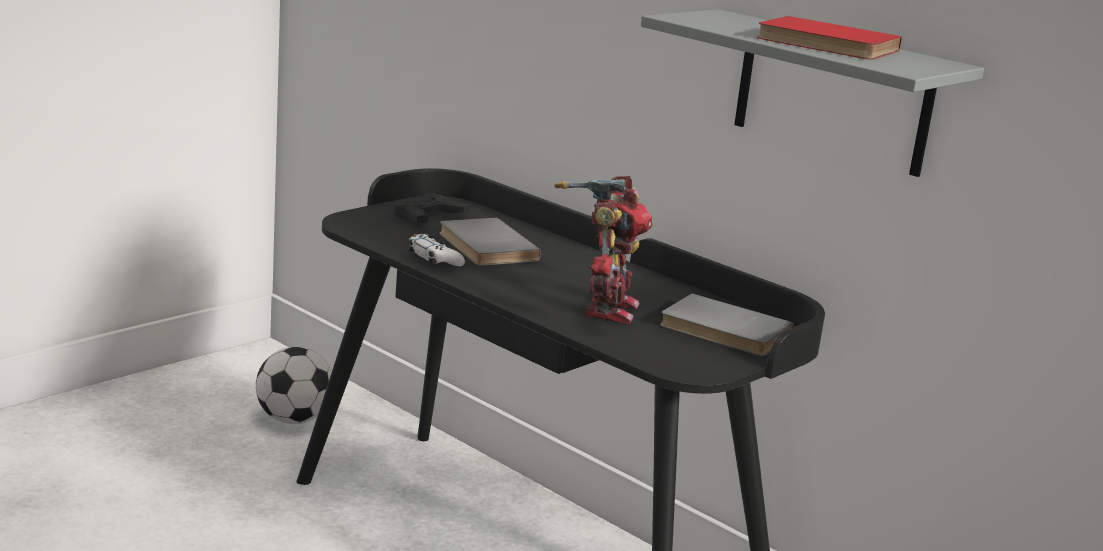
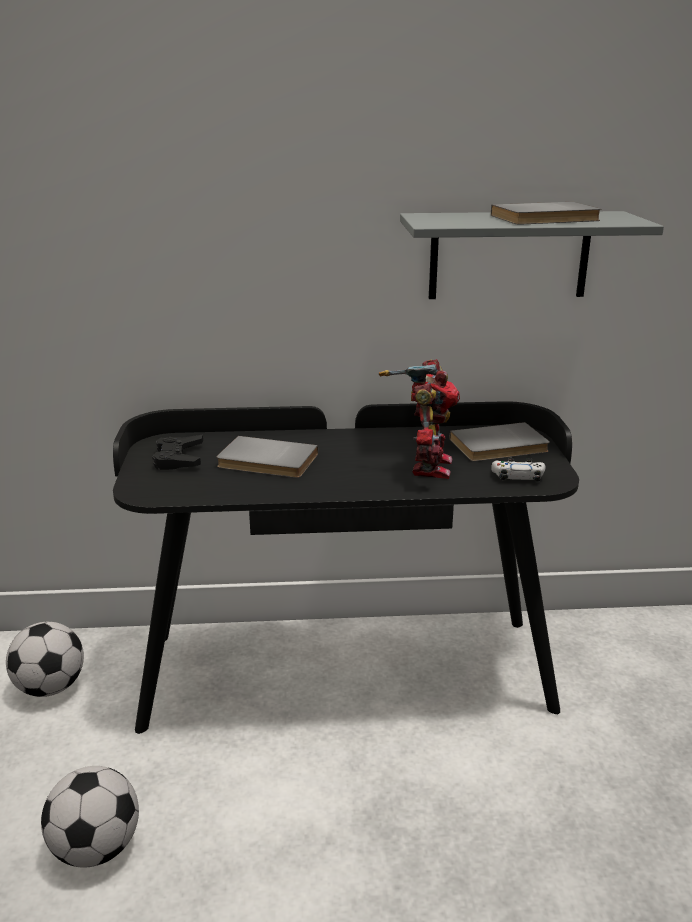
camera: 45 degrees left, 5 degrees up
(161, 523) = (96, 848): none -> football
(434, 259) = (265, 488): white game controller -> white game controller (518, 476)
(606, 309) = (427, 466): toy robot -> toy robot turned 45 degrees clockwise
(825, 45) = (546, 218): red book -> grey book

